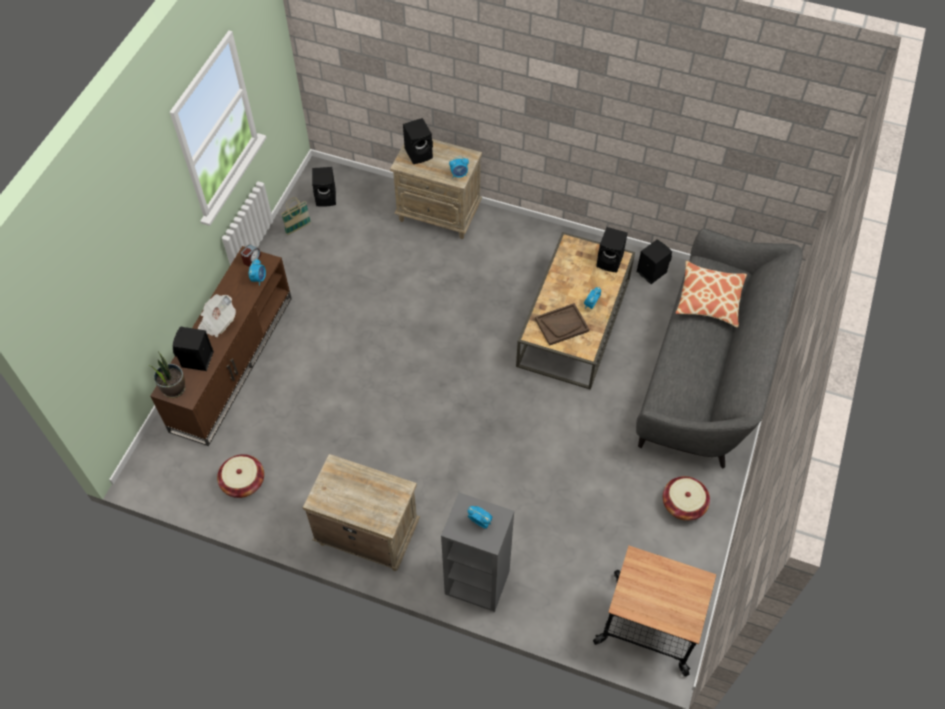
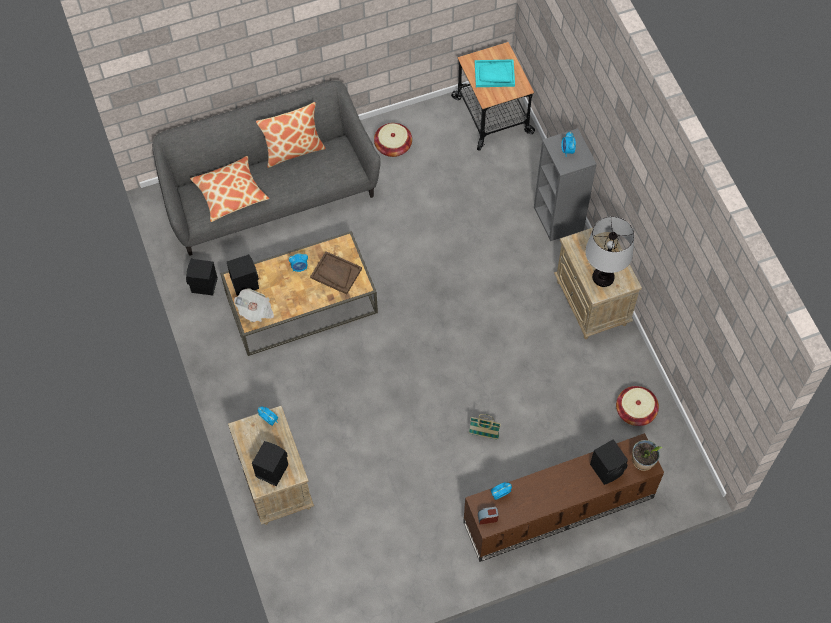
camera: 130 degrees left, 5 degrees up
(218, 322) = (564, 486): newspaper -> newspaper (256, 311)
(298, 228) = (390, 584): basket -> basket (483, 435)
(327, 197) = (336, 591): black speaker -> none
(343, 484) = (603, 277): none -> table lamp
(663, 591) = (494, 74): none -> turquoise tray
(720, 373) = (293, 150): none -> pillow

